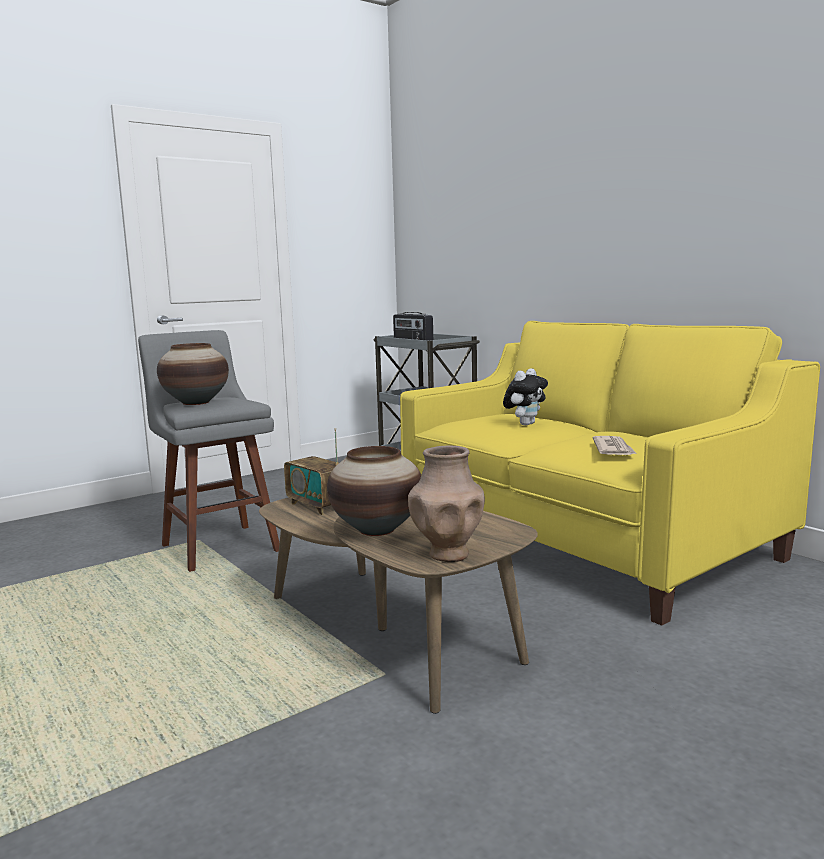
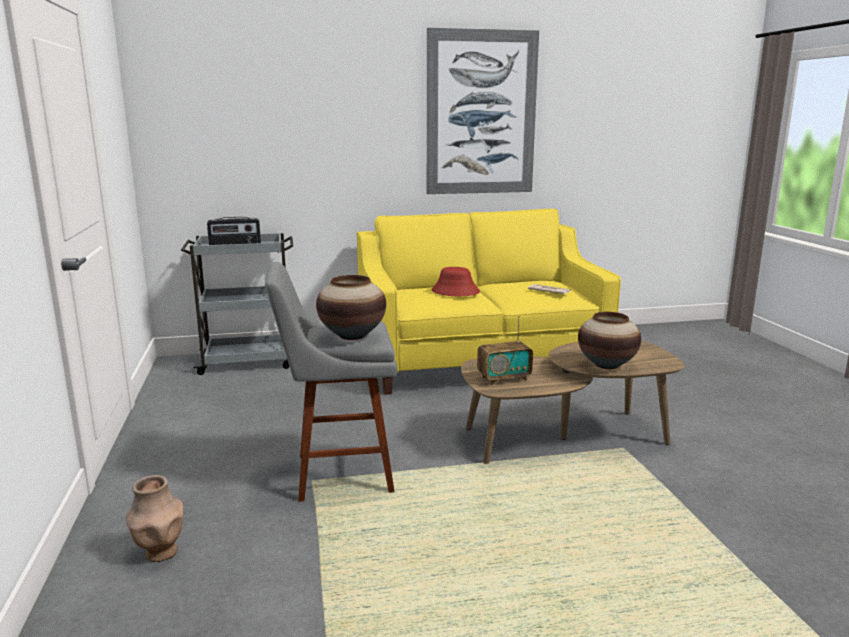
camera: 65 degrees left, 5 degrees up
(448, 554) = (658, 358): brown vase -> brown vase (160, 553)
(525, 424) = (455, 292): plush toy -> red hat
(696, 175) = (481, 113): none -> picture

